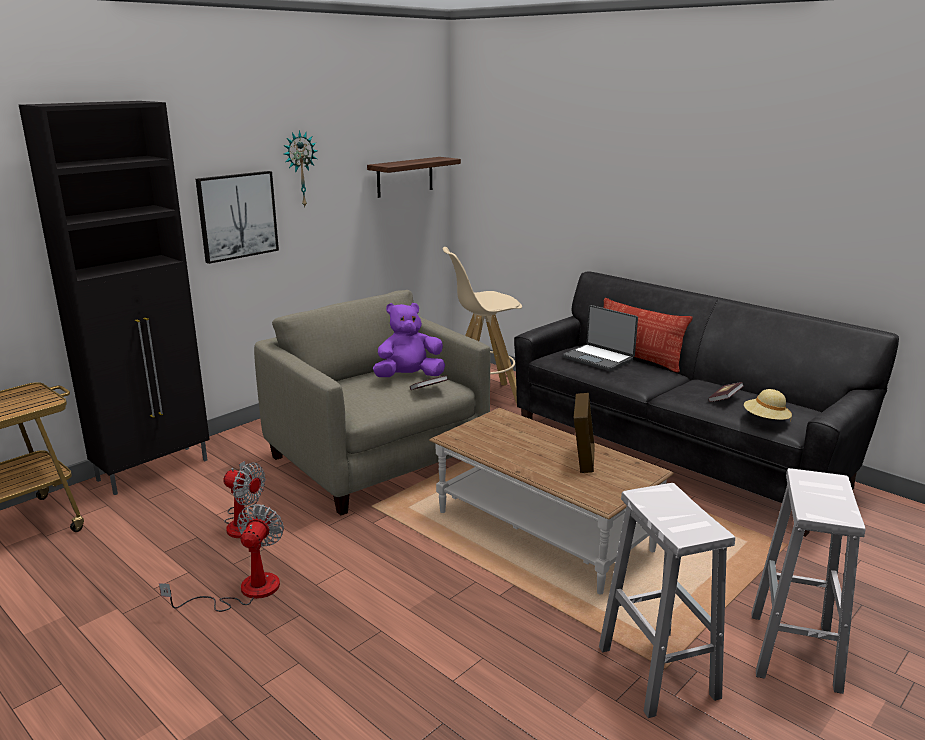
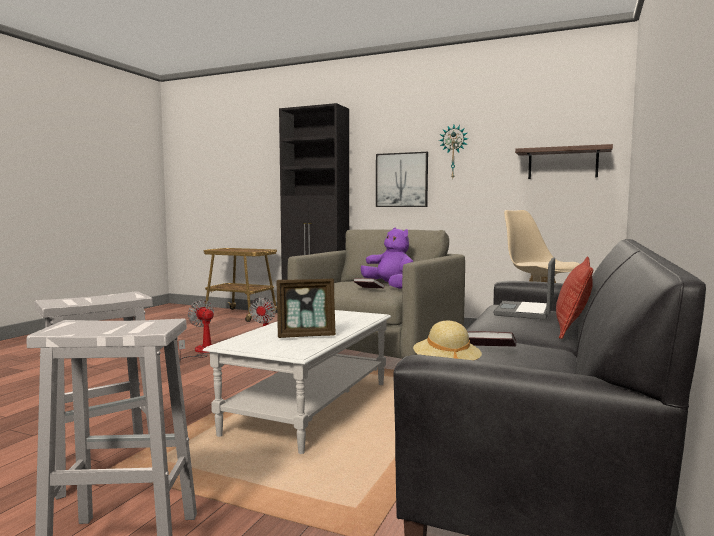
camera: 70 degrees right, 15 degrees down
(245, 591) = (202, 352): fan -> fan turned 120 degrees counterclockwise
(543, 531) = (310, 408): brown coffee table -> white coffee table

